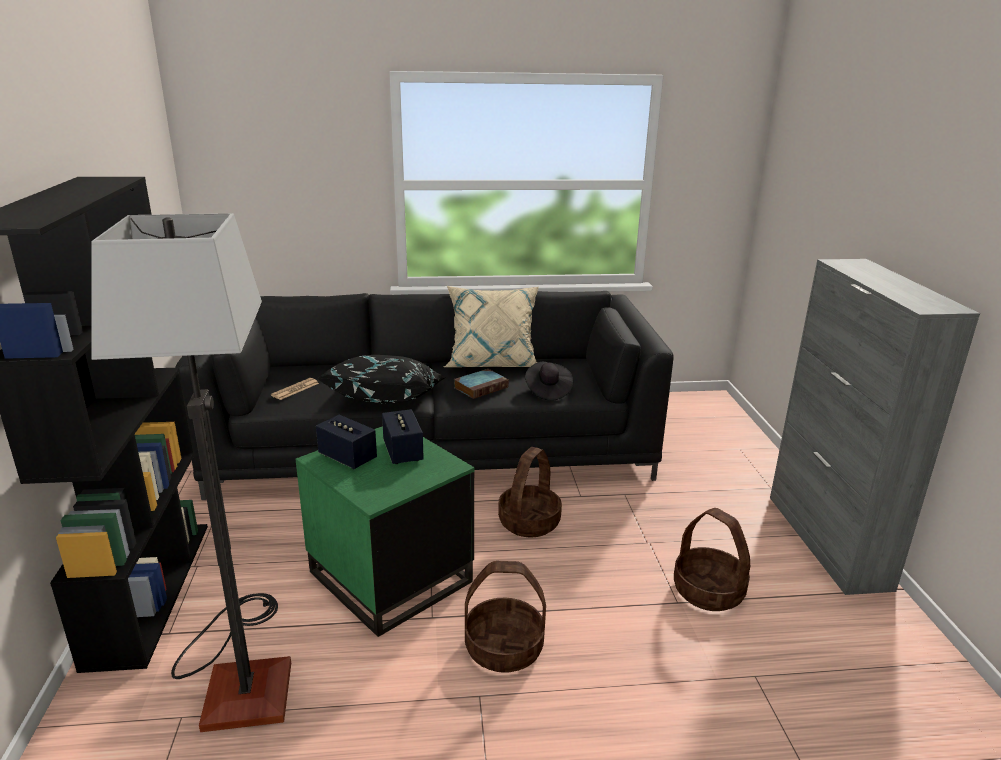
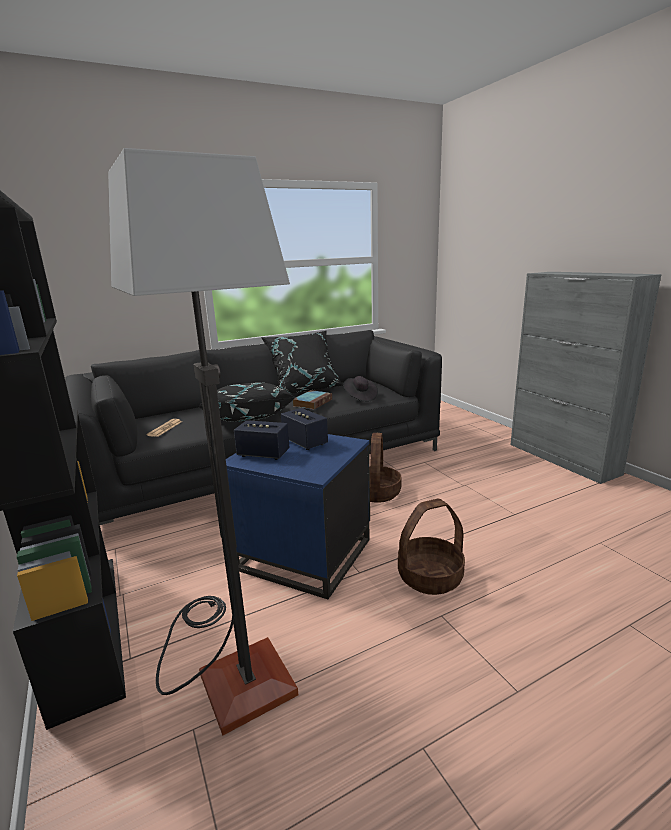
camera: 20 degrees left, 5 degrees down
(389, 577) = (303, 555): green side table -> blue side table
(492, 362) = (304, 389): beige pillow -> black pillow
(709, 591) = (526, 502): basket -> none

